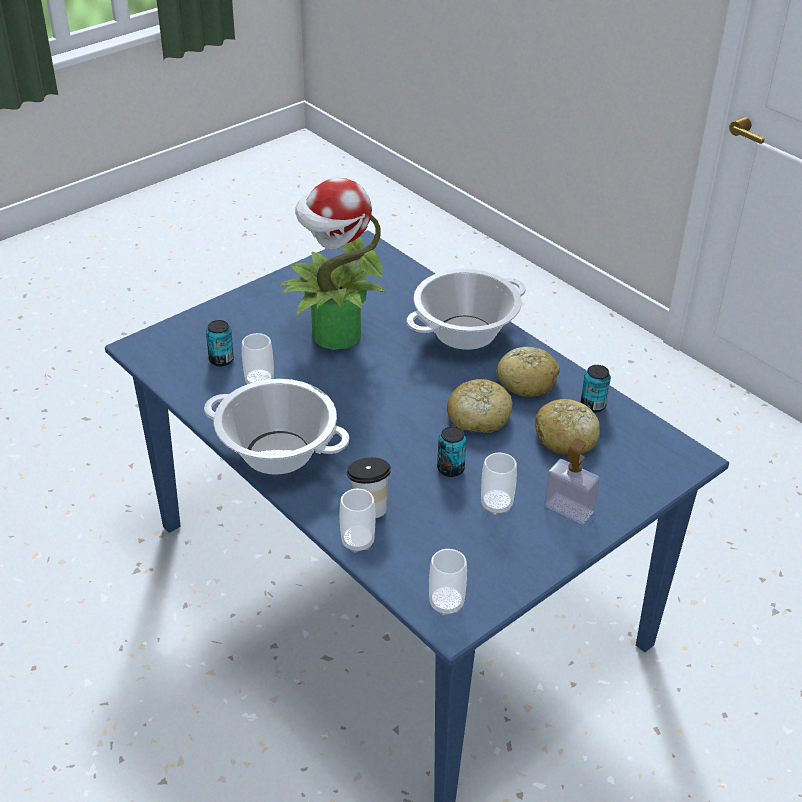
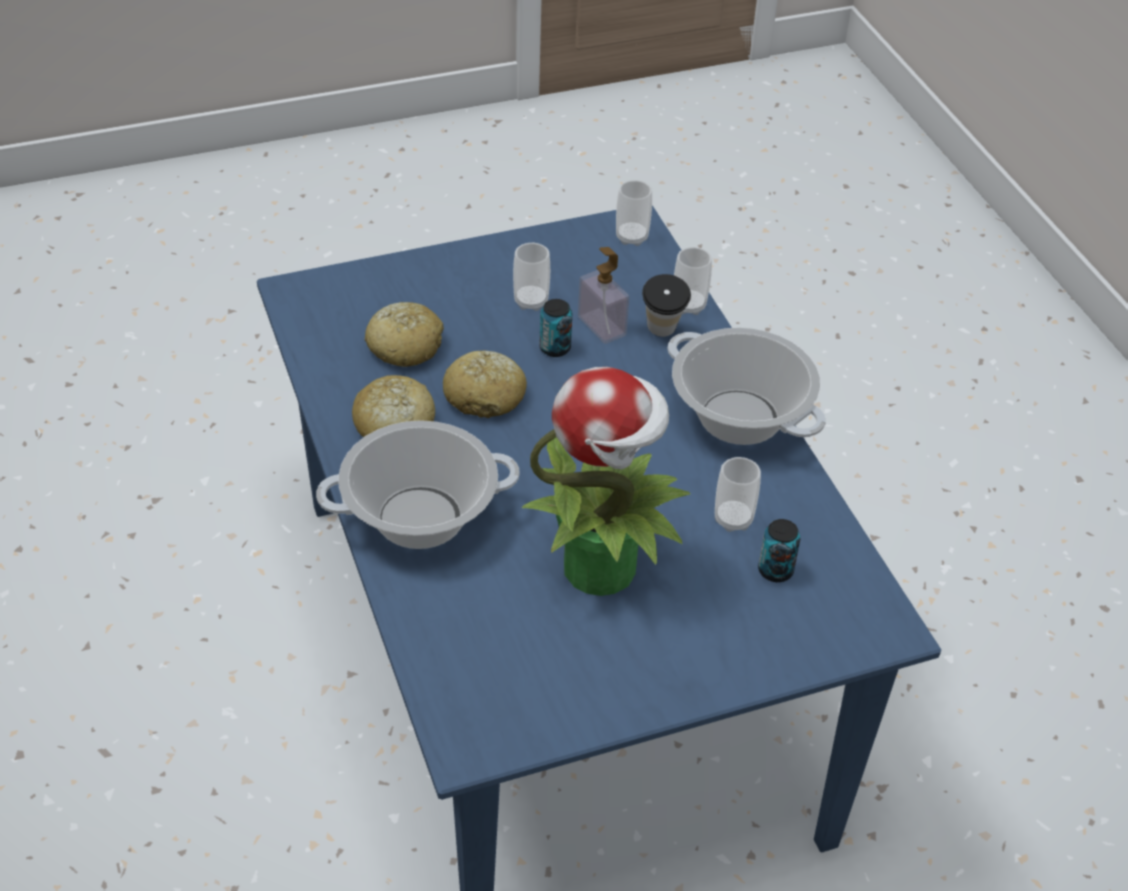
camera: 160 degrees left, 5 degrees up
(569, 508) = (461, 279): soap dispenser -> soap dispenser (601, 326)
(593, 405) = (342, 373): can -> none

